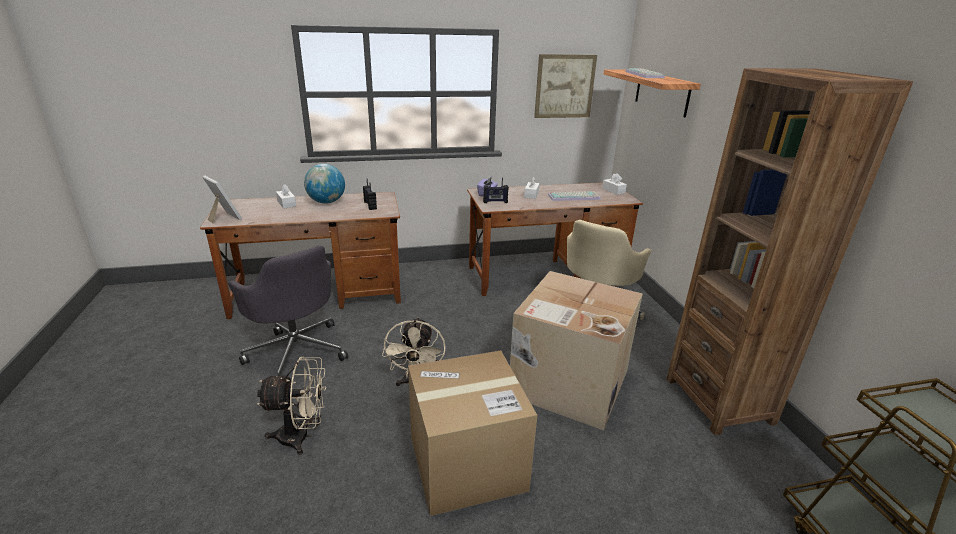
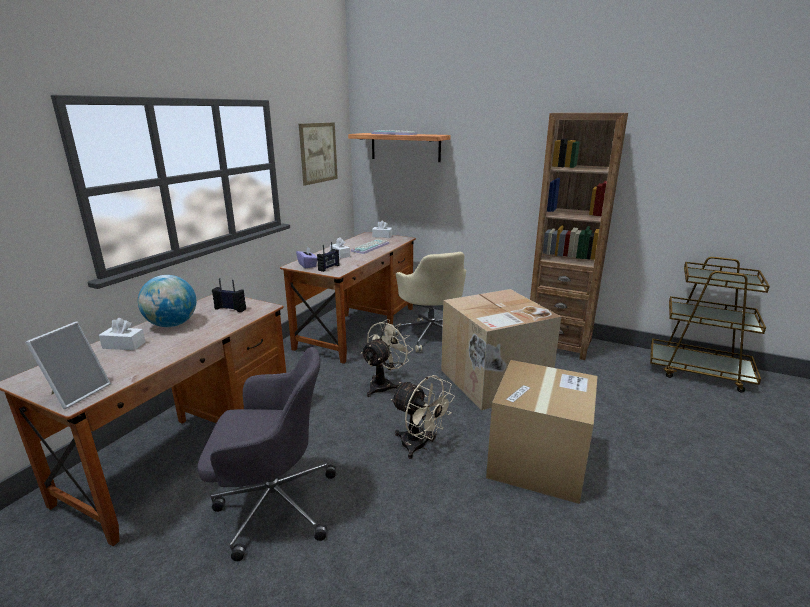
camera: 50 degrees left, 5 degrees down
(224, 218) = (77, 393): picture frame -> picture frame turned 120 degrees clockwise
(302, 436) = (422, 548): beige fan -> beige fan (384, 385)

